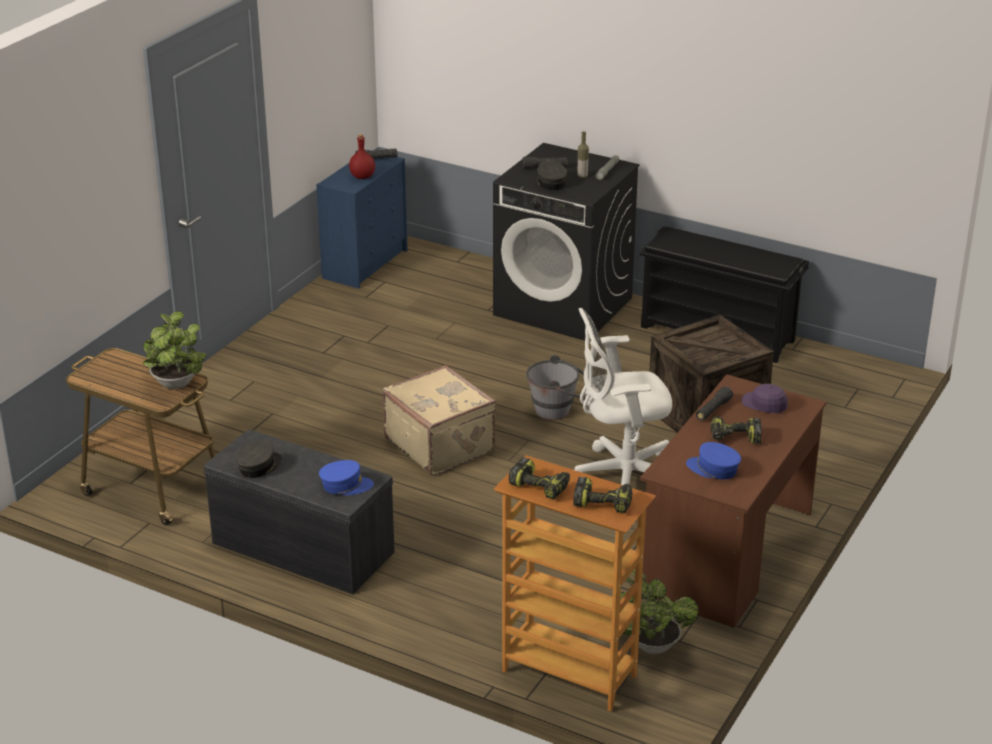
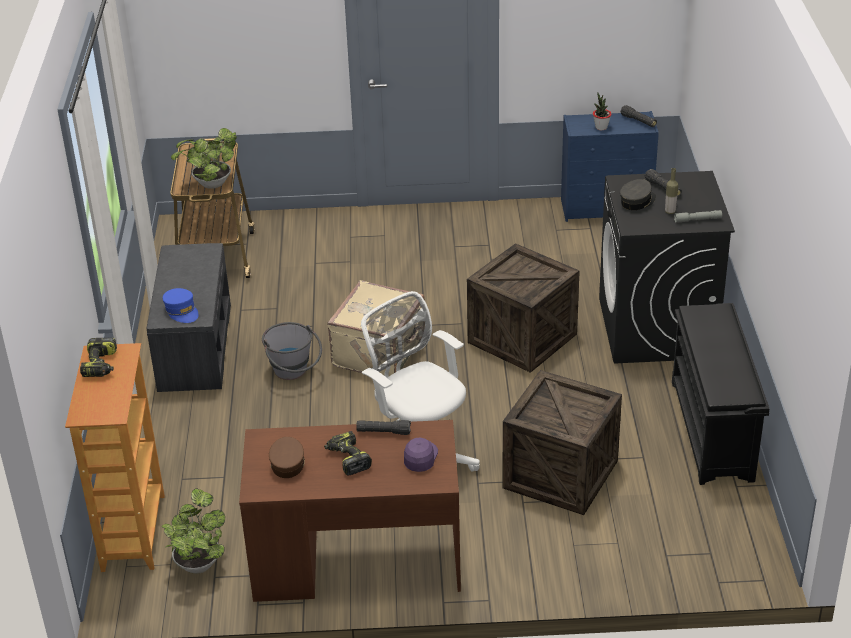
camera: 60 degrees right, 5 degrees up
(259, 466) = (177, 266): grey cap -> none
(362, 176) = (601, 127): red bottle -> potted plant
(505, 369) = (522, 338): none -> crate
(560, 410) = (488, 390): grey bucket -> grey bucket (293, 373)
(603, 502) = (98, 401): power drill -> none
(713, 469) = (287, 463): blue cap -> brown cap

